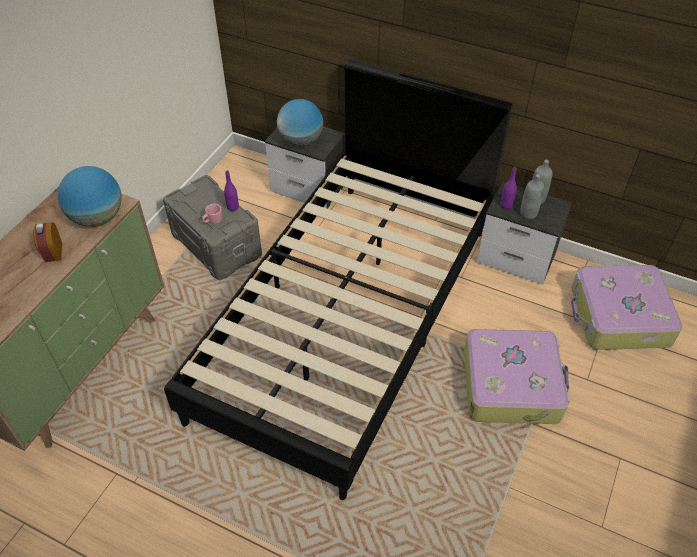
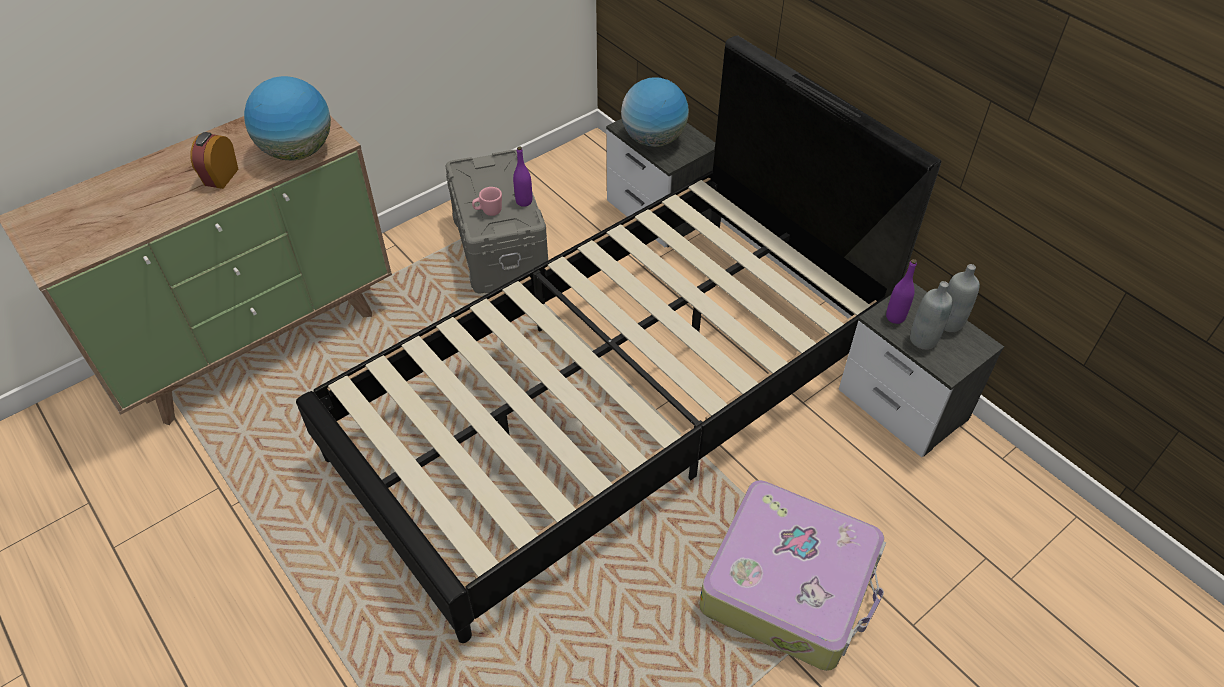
camera: 25 degrees right, 0 degrees up
(618, 317) = (1019, 551): suitcase -> none

